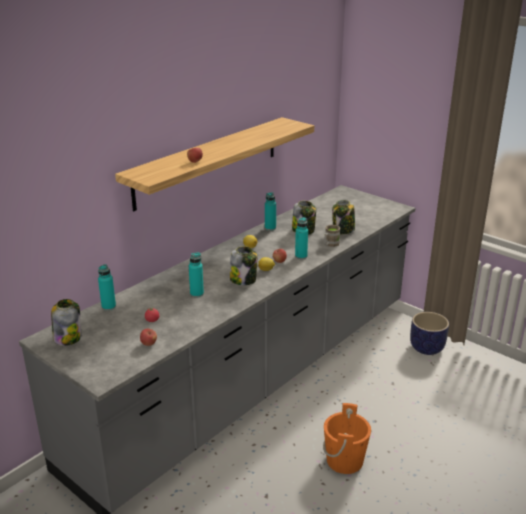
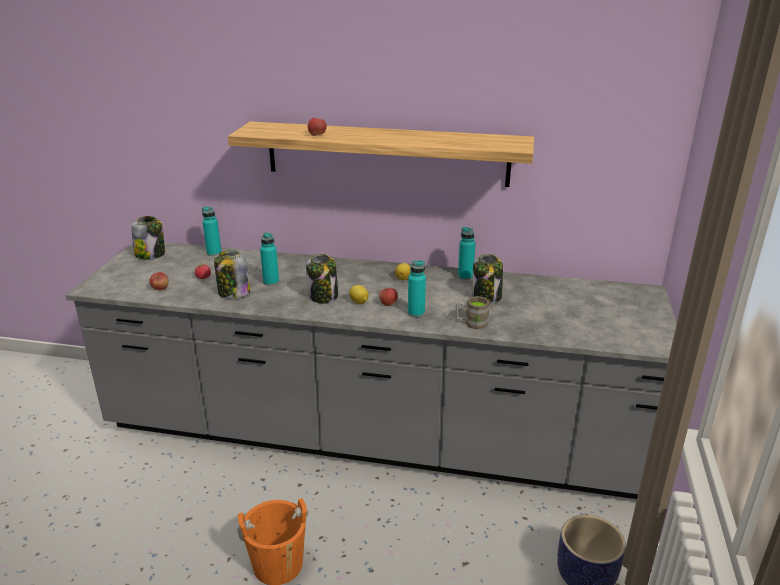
camera: 60 degrees right, 0 degrees up
(343, 230) = (523, 322): jar -> jar (233, 293)

